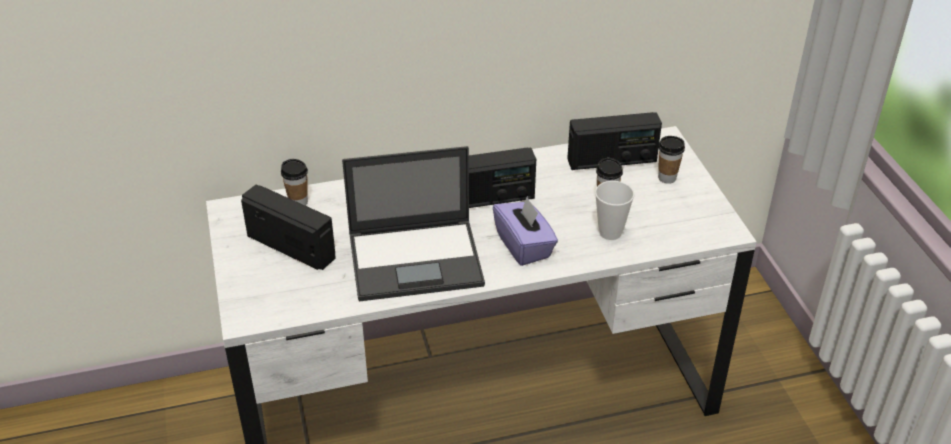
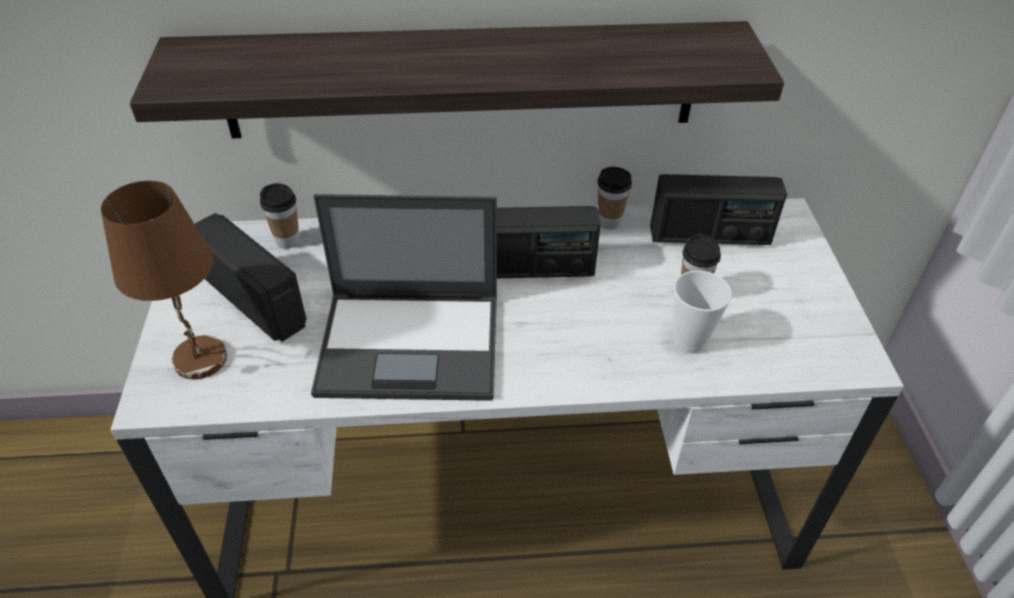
camera: 10 degrees right, 5 degrees up
(268, 289) = (201, 360): none -> brown table lamp
(422, 69) = (461, 80): none -> shelf
(524, 246) = (564, 345): purple tissue box -> none
(667, 178) = (782, 270): cup -> cup (609, 222)

